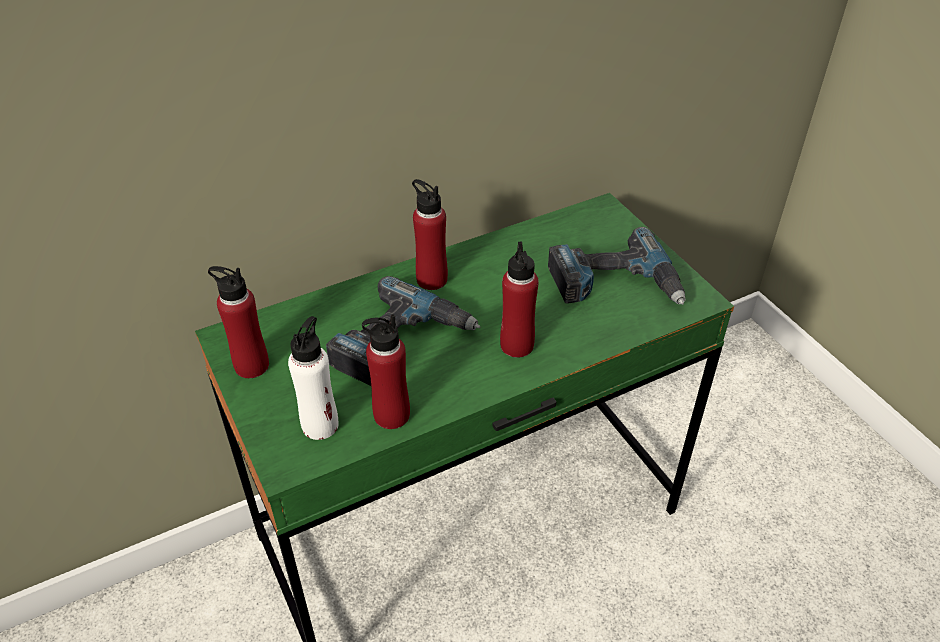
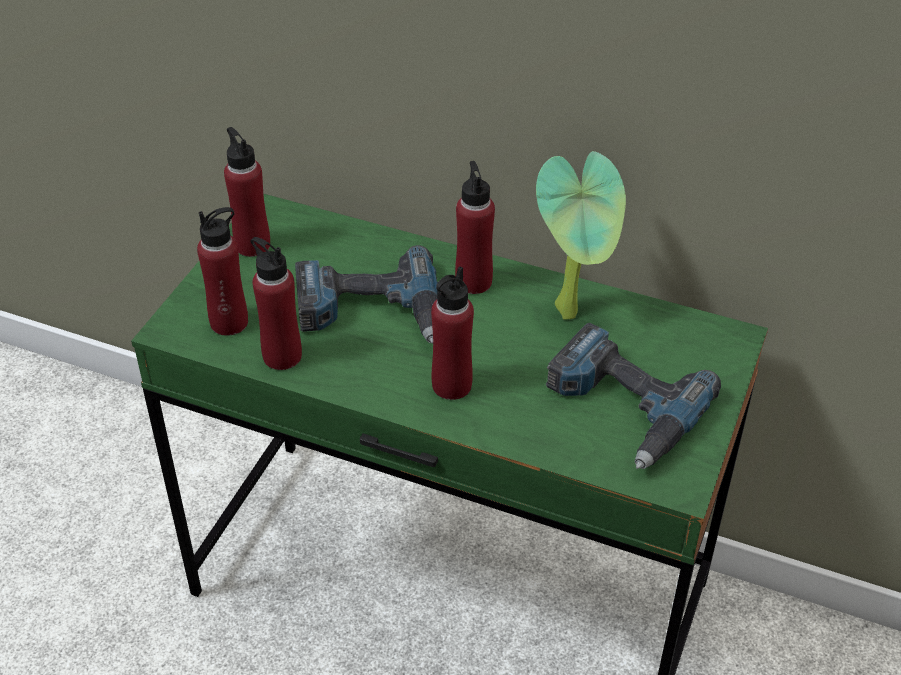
camera: 50 degrees right, 0 degrees up
(320, 425) = (229, 322): white bottle -> red bottle
(510, 254) = (573, 311): none -> potted plant

